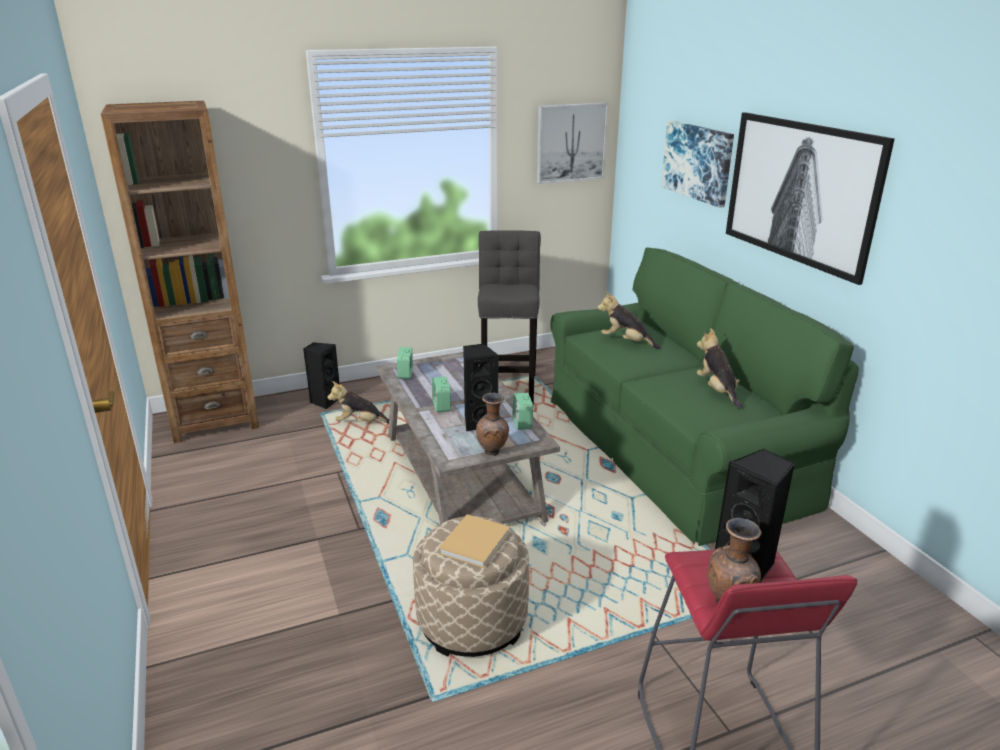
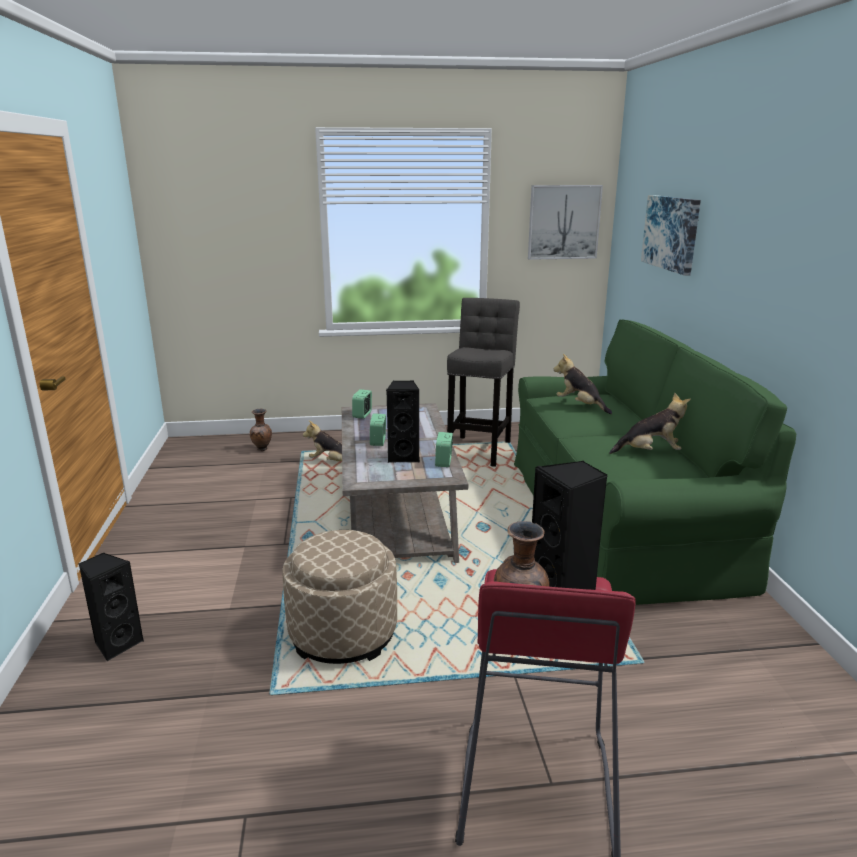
camera: 15 degrees right, 5 degrees down
(215, 420) = (213, 446): brown bookcase -> none
(324, 401) = (310, 443): black speaker -> black speaker (117, 644)
(476, 541) = (343, 550): beige book -> none
(493, 453) = (401, 481): brown vase -> brown vase (262, 449)
(717, 391) = (650, 452): plush toy -> plush toy turned 90 degrees clockwise
(802, 192) = (754, 250): picture -> none

